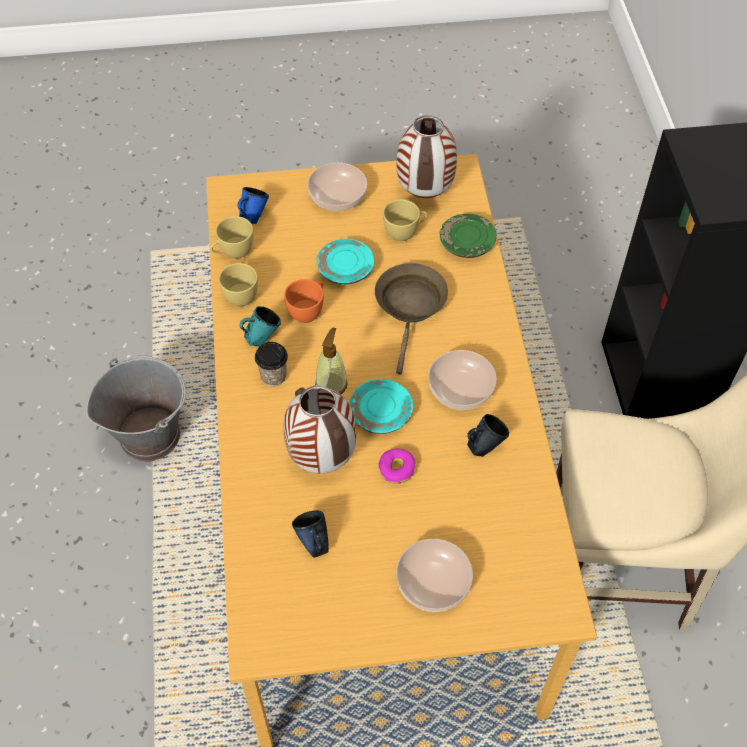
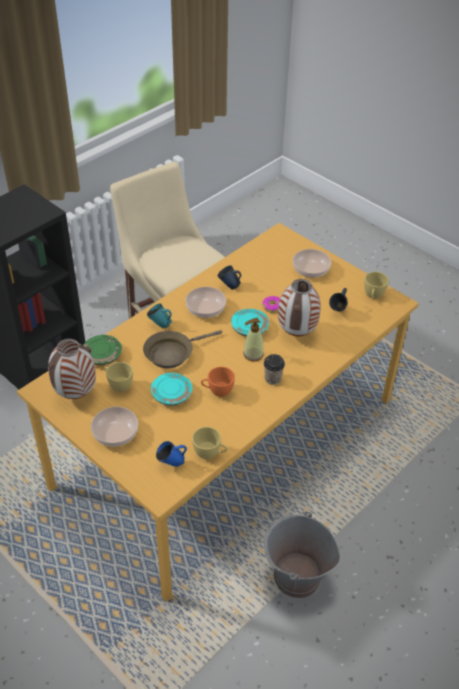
camera: 130 degrees left, 10 degrees down
(239, 295) = (237, 429): yellow cup -> yellow cup (373, 296)
(262, 338) = (255, 399): turquoise mug -> turquoise mug (160, 325)

